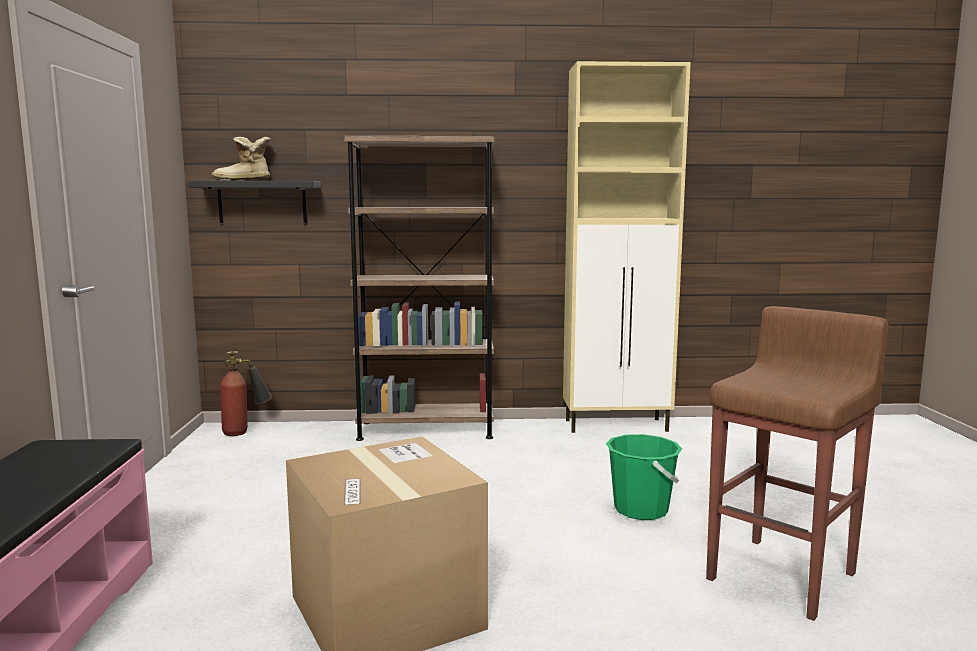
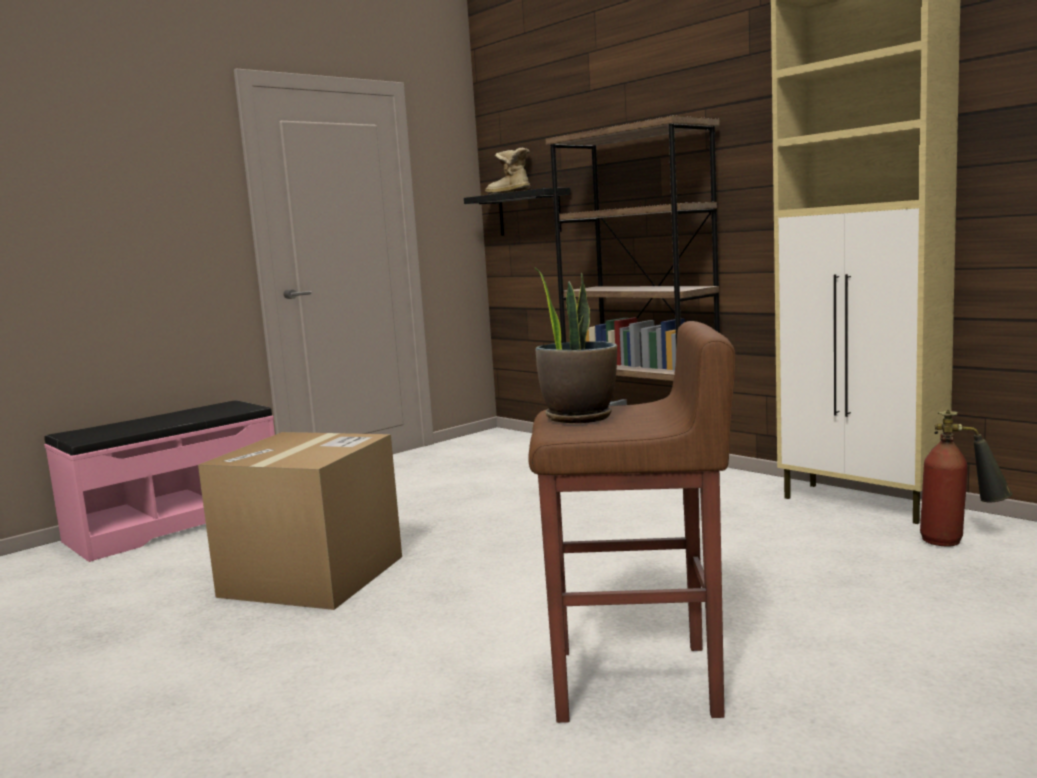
camera: 50 degrees right, 0 degrees up
(245, 431) = (507, 439): fire extinguisher -> fire extinguisher (959, 542)
(641, 510) = (659, 582): green bucket -> none
(772, 384) = (578, 417): none -> potted plant

